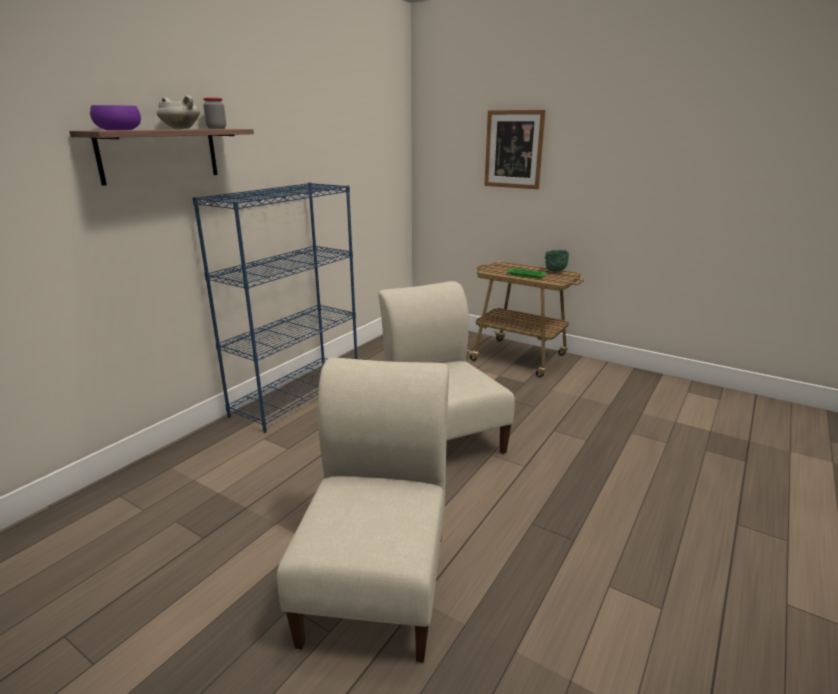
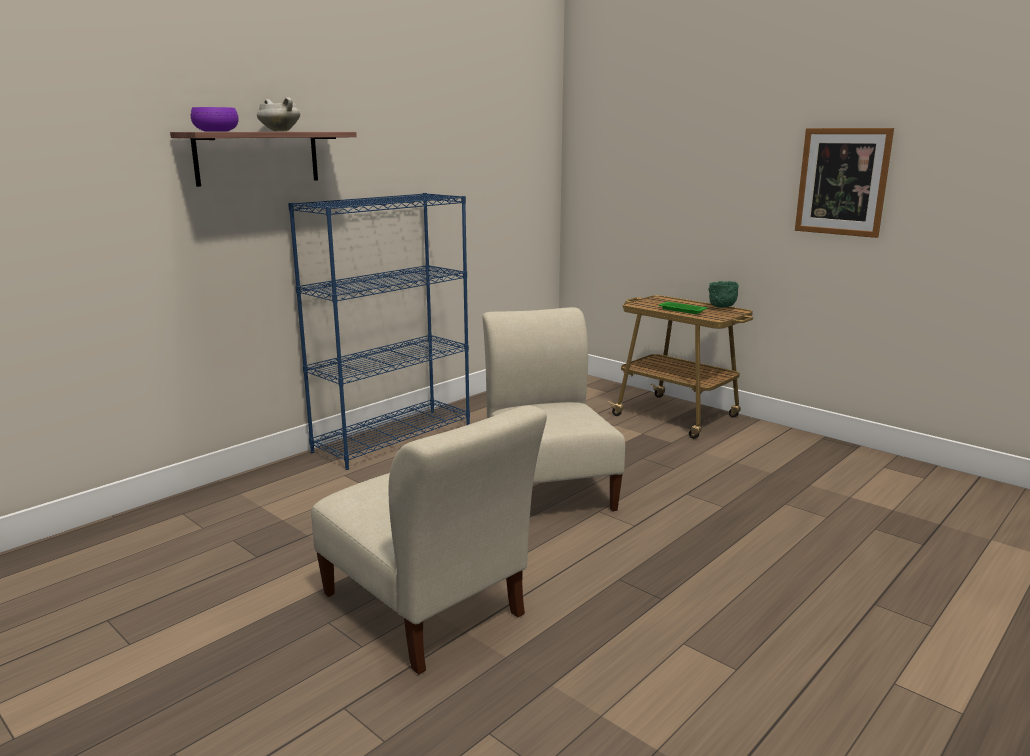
camera: 10 degrees right, 5 degrees down
(216, 128) = (319, 131): jar -> none
(378, 579) = (426, 610): beige chair -> beige chair turned 120 degrees clockwise
(514, 149) = (677, 159): picture -> picture (842, 182)

